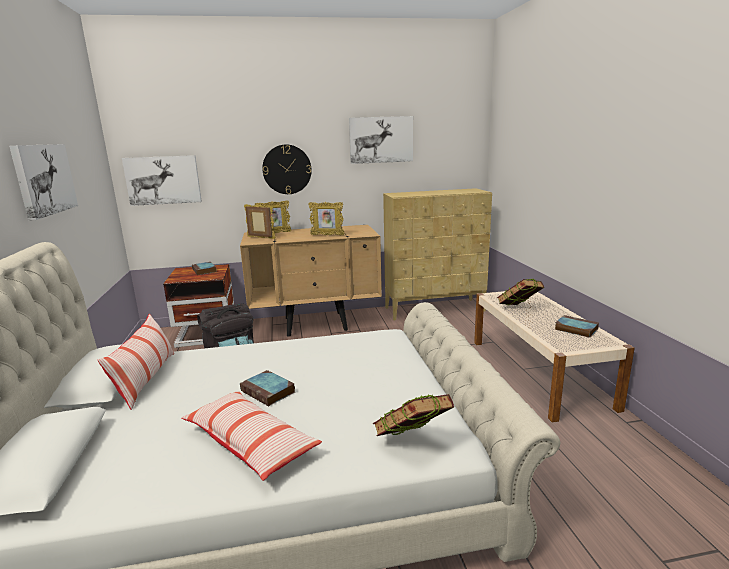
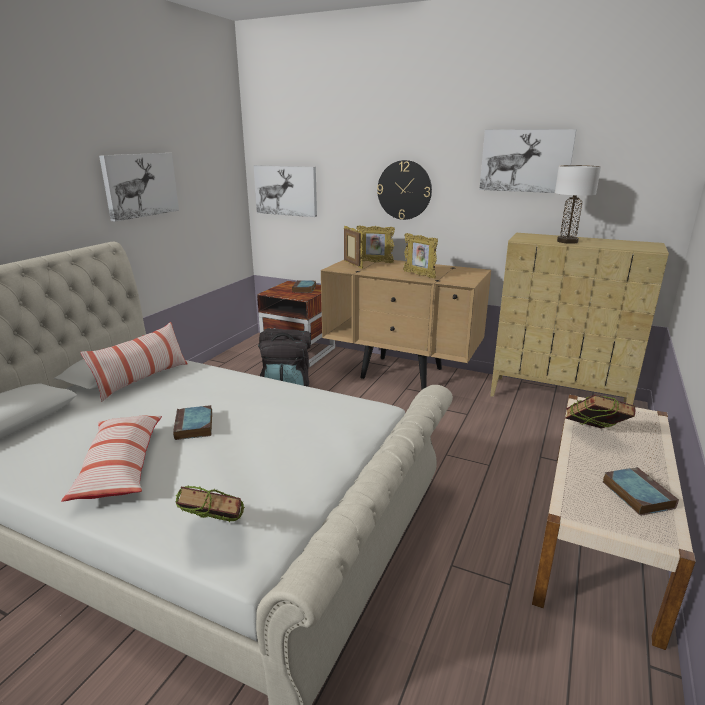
camera: 35 degrees right, 5 degrees up
(427, 193) = (567, 241): none -> table lamp

